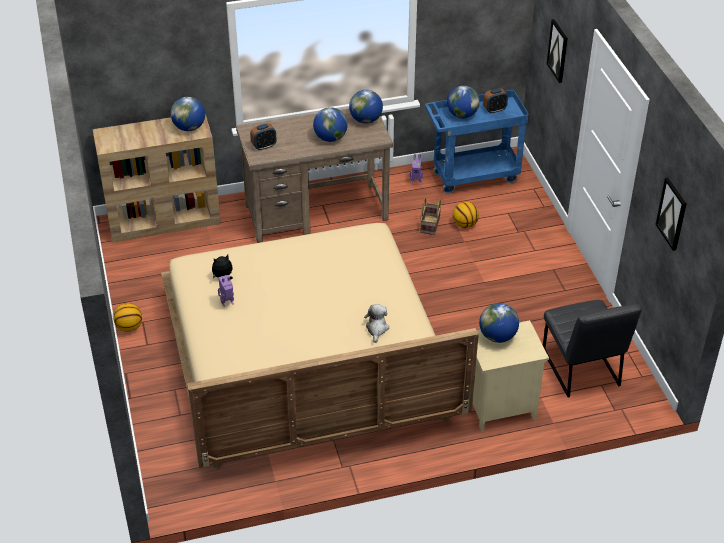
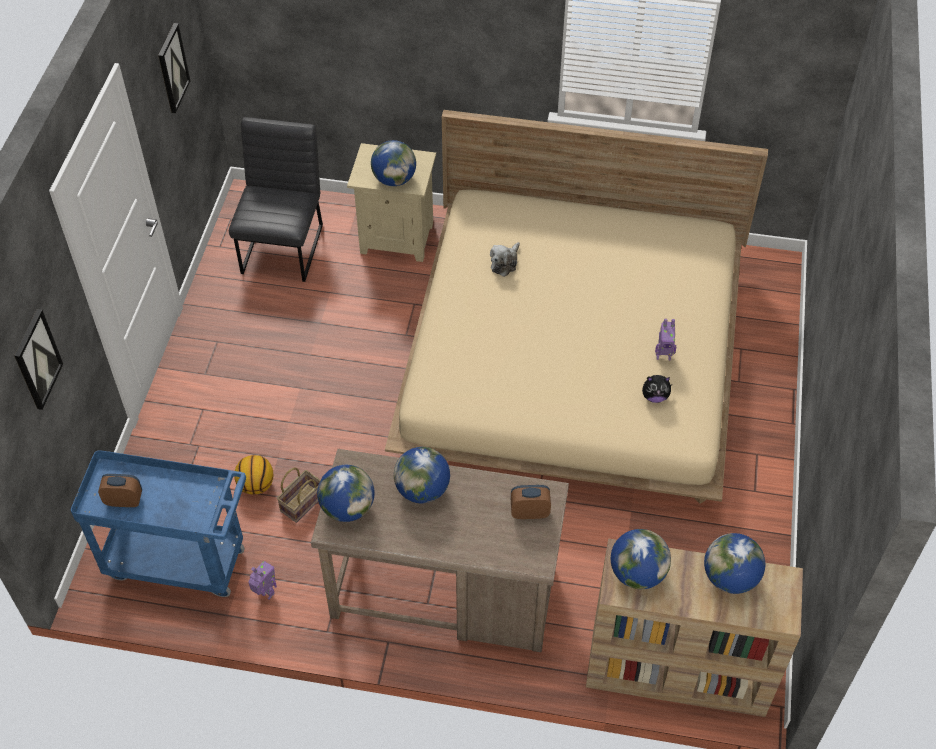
camera: 155 degrees left, 10 degrees up
(129, 327) = (774, 488): basketball -> none
(462, 115) = (180, 509): globe -> globe (730, 577)

